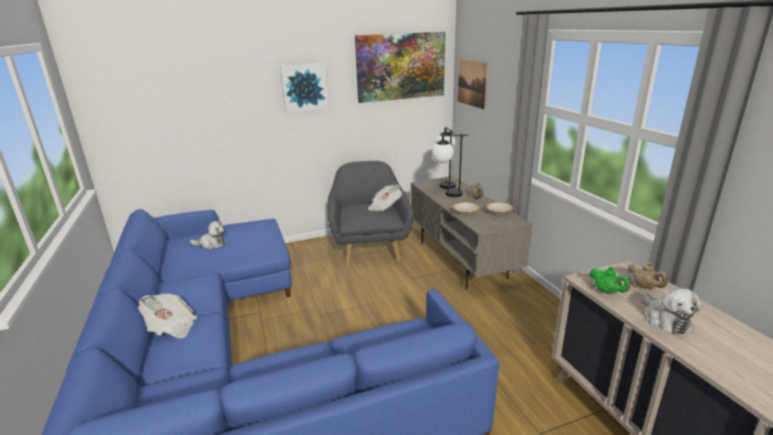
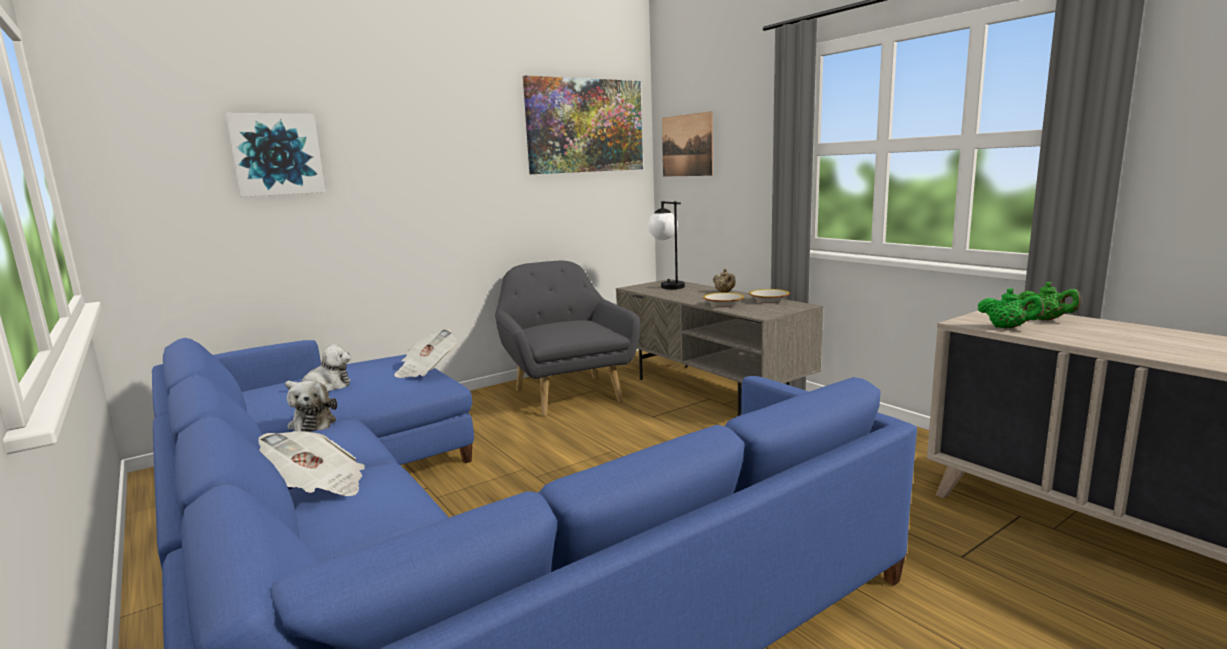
camera: 15 degrees left, 10 degrees down
(304, 87) = (453, 148): picture -> picture (276, 154)
(384, 206) = (587, 321): newspaper -> newspaper (427, 370)
(446, 194) = (678, 293): table lamp -> none
(644, 287) = (1045, 320): beige teapot -> green teapot
(665, 319) = (1106, 338): plush toy -> plush toy (313, 423)

